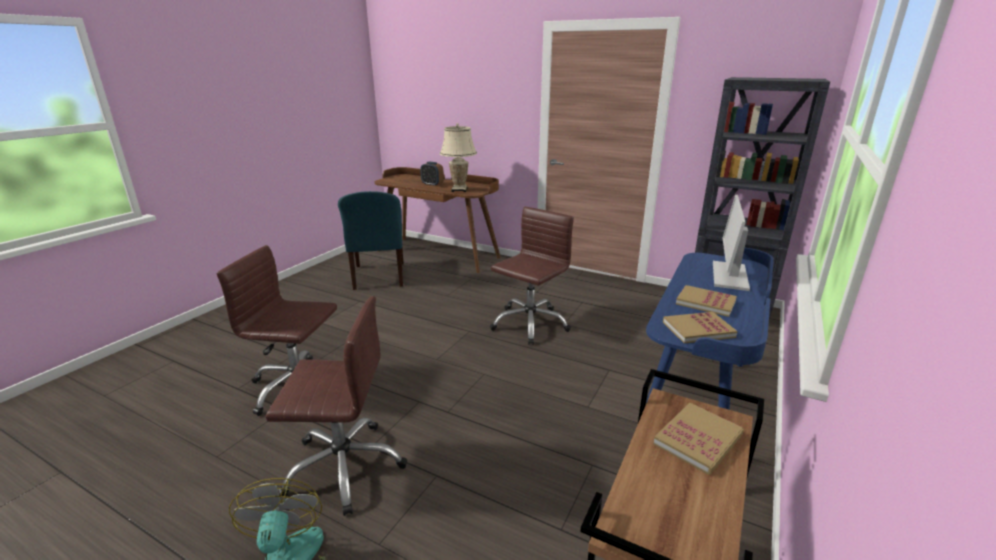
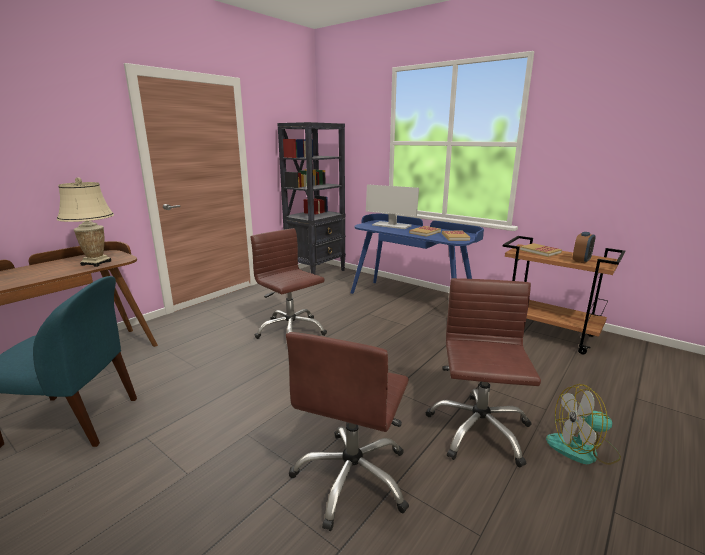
camera: 80 degrees left, 5 degrees down
(432, 184) = (36, 273): alarm clock -> alarm clock (581, 260)

